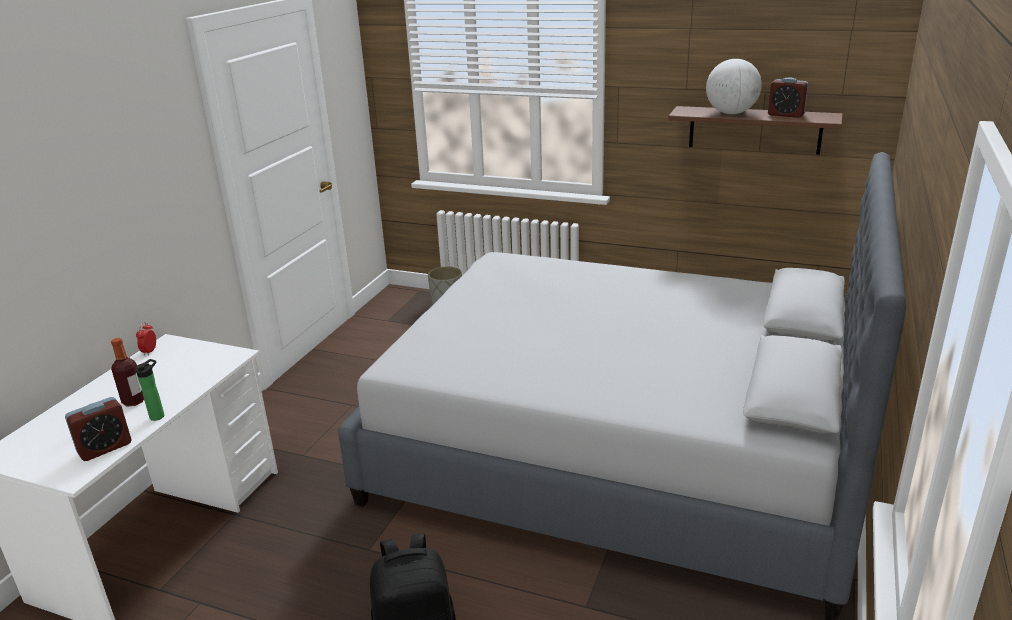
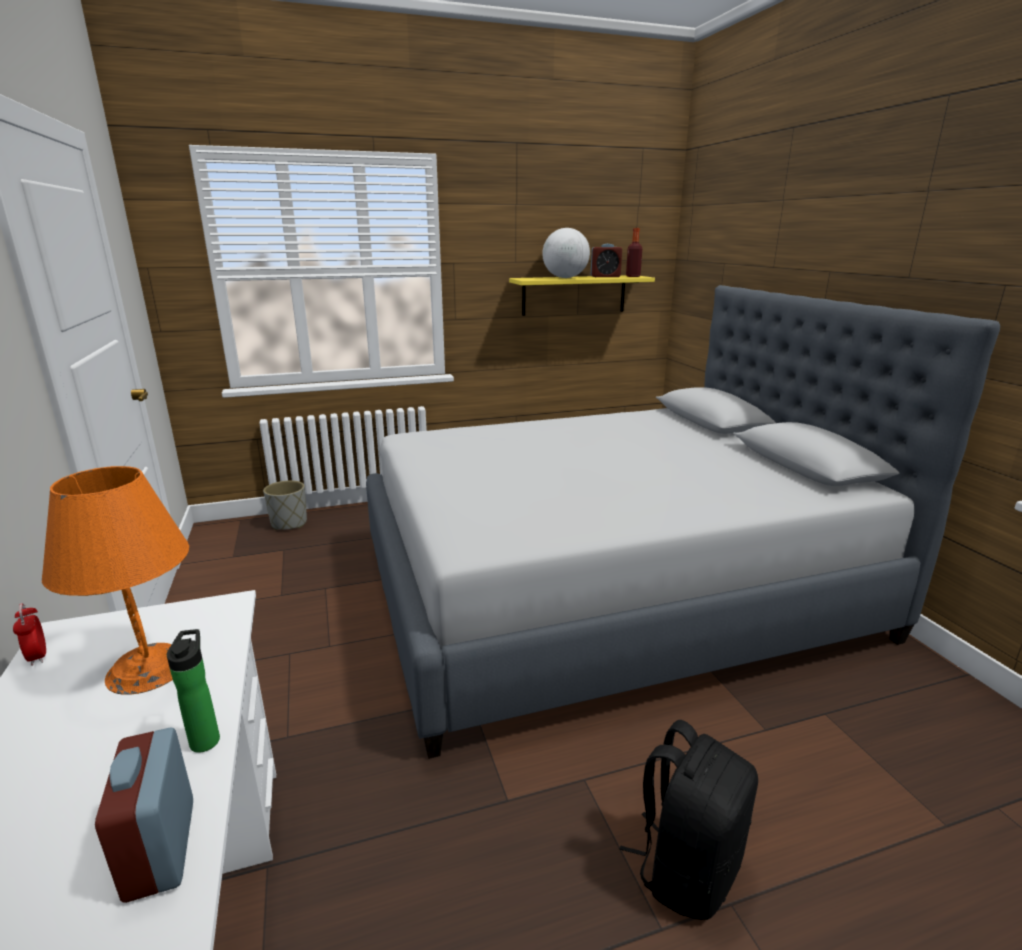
camera: 40 degrees left, 5 degrees down
(105, 448) = (161, 849): alarm clock -> alarm clock turned 150 degrees clockwise
(134, 401) = (114, 740): bottle -> bottle (633, 276)
(175, 375) = (149, 668): none -> orange table lamp
(754, 130) = (574, 295): brown shelf -> yellow shelf

